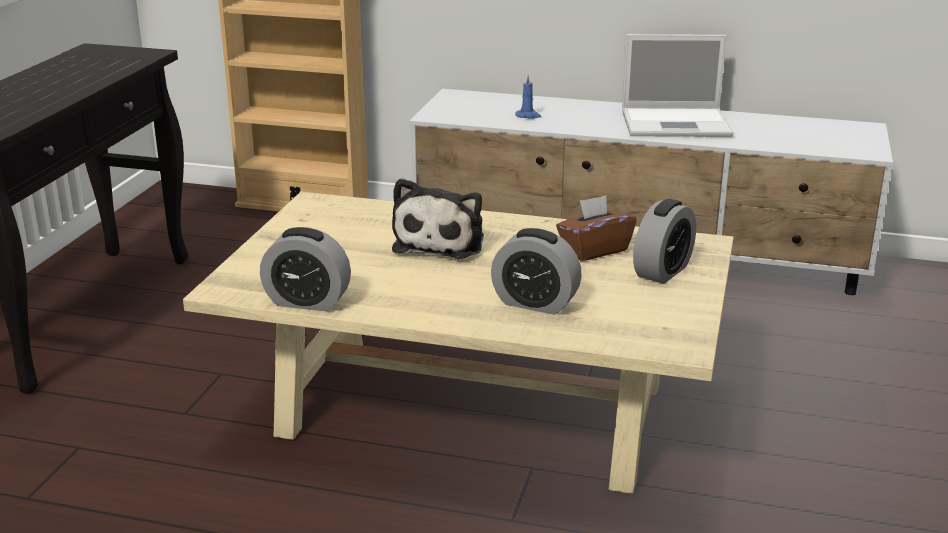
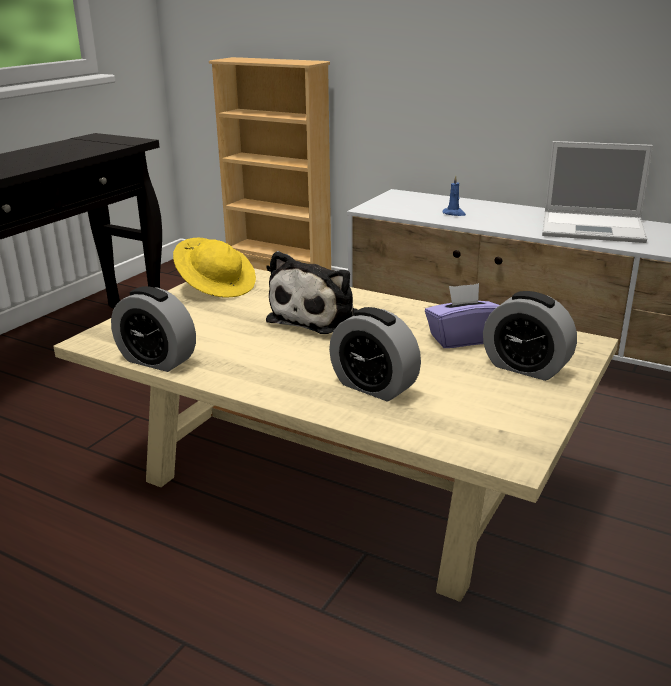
camera: 15 degrees right, 0 degrees up
(312, 219) = (217, 286): none -> yellow hat
(594, 250) = (463, 339): brown tissue box -> purple tissue box
(662, 271) = (525, 367): alarm clock -> alarm clock turned 75 degrees clockwise

